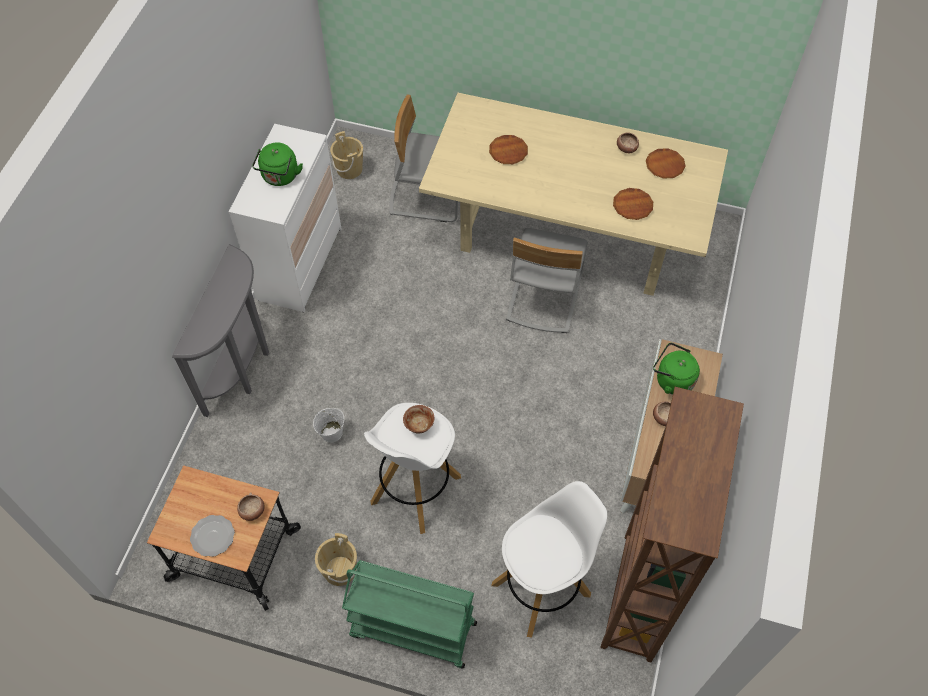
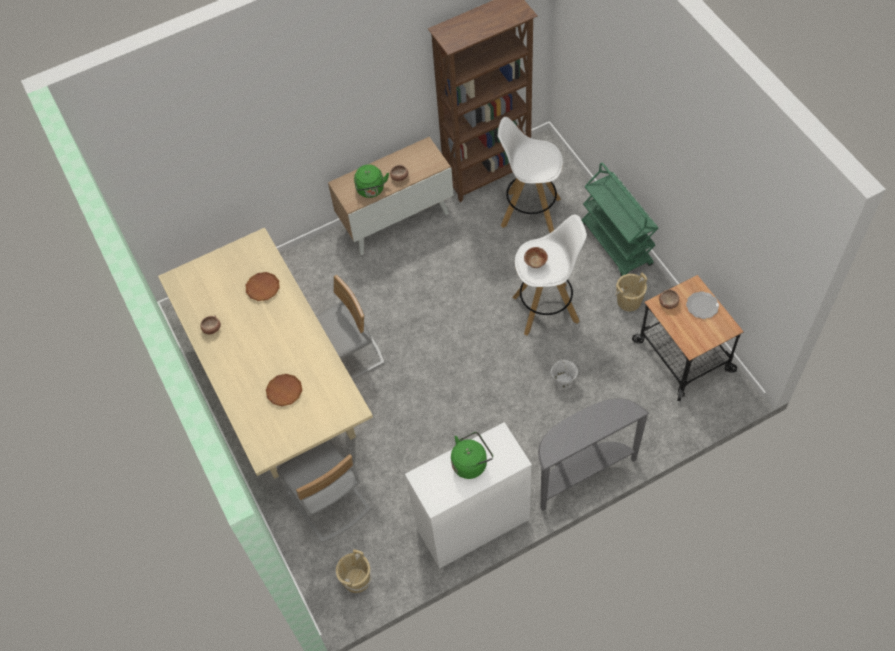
camera: 130 degrees left, 0 degrees up
(664, 165) = (208, 297): brown plate -> none

